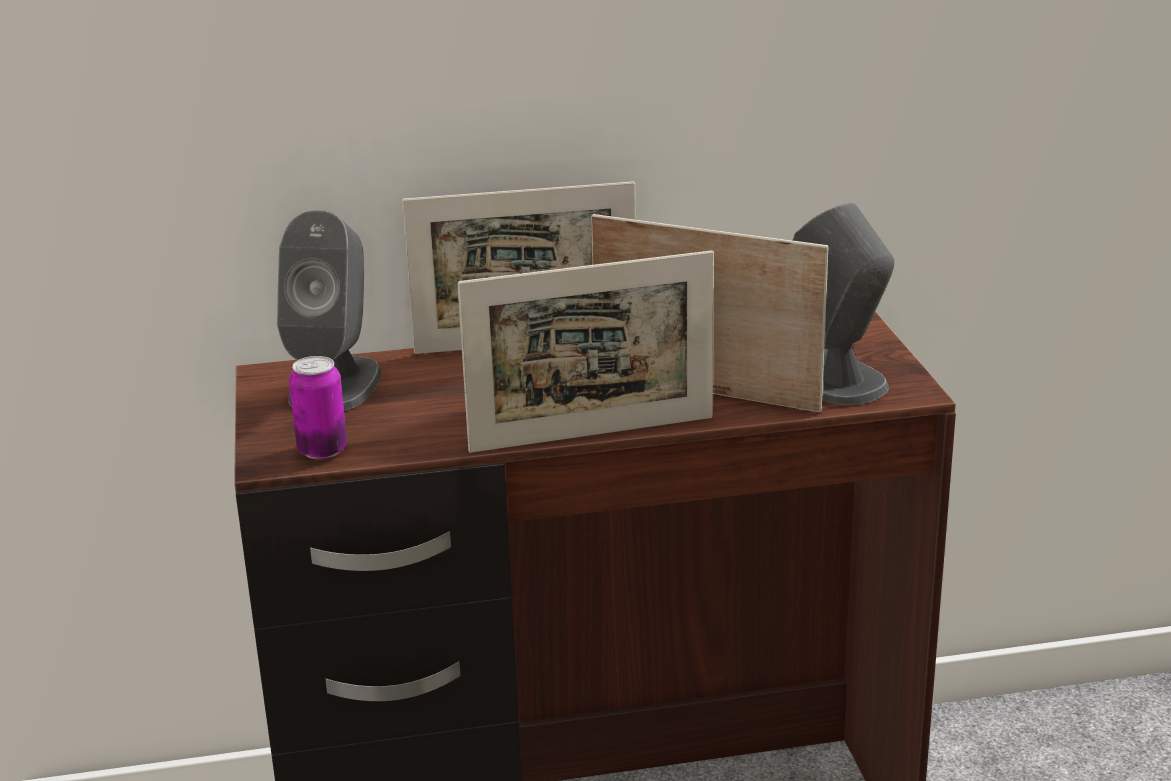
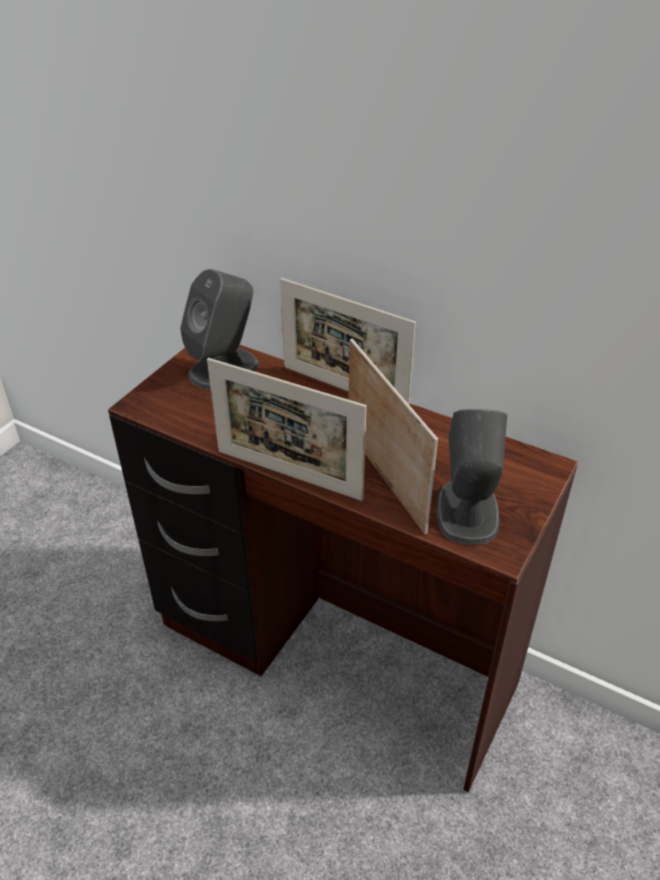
camera: 40 degrees right, 15 degrees up
(322, 450) = (163, 410): can -> none

